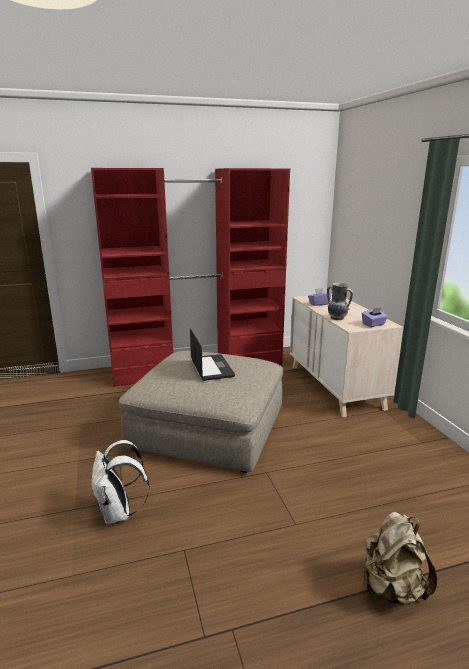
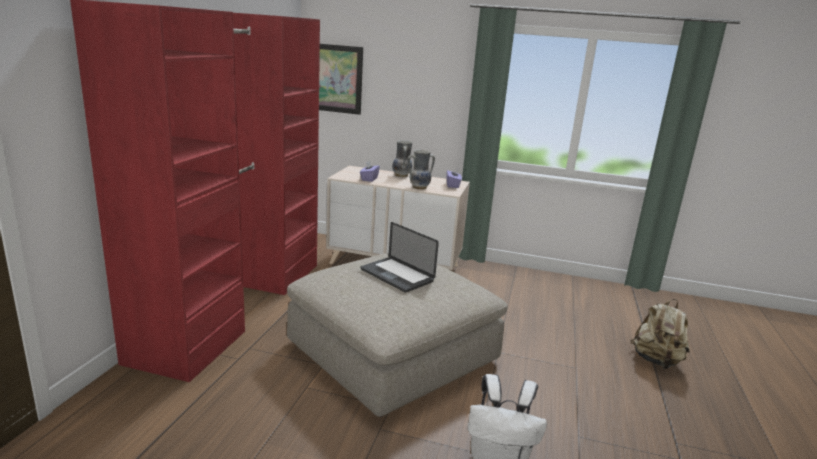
camera: 60 degrees left, 0 degrees up
(211, 368) = (396, 275): laptop -> laptop turned 150 degrees counterclockwise
(347, 218) = (336, 79): none -> picture
(353, 308) = (402, 175): none -> vase

